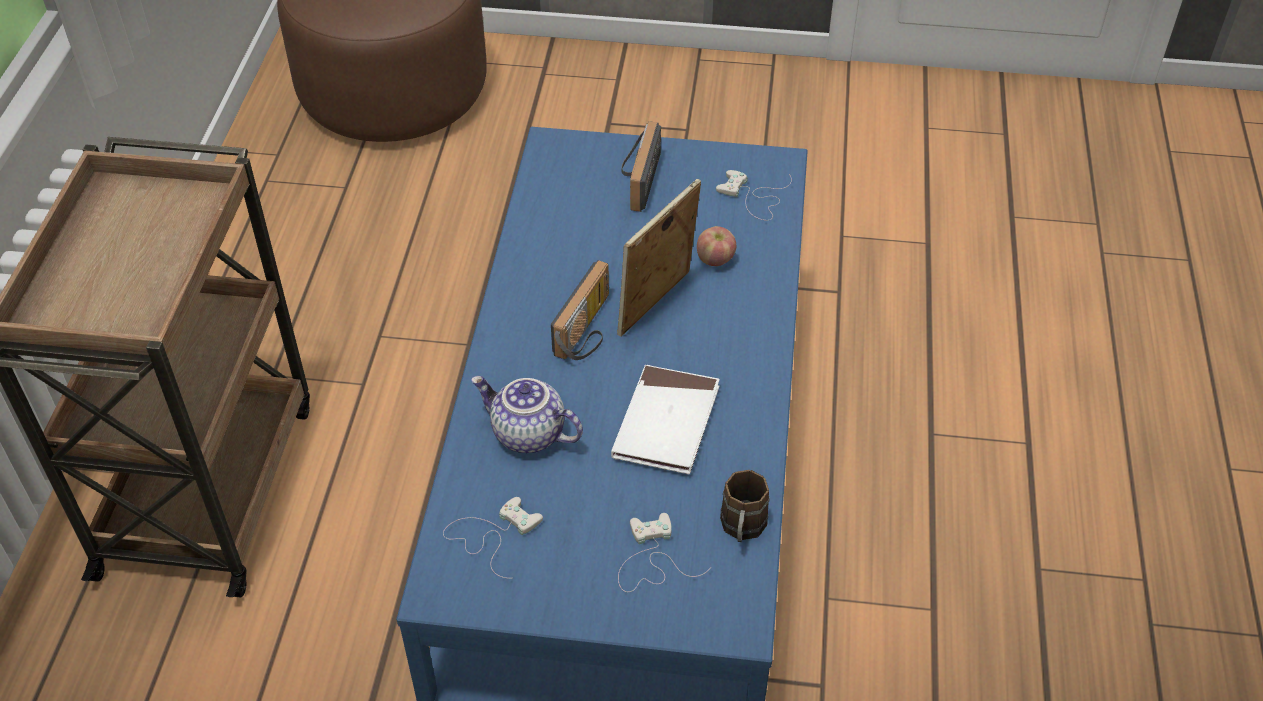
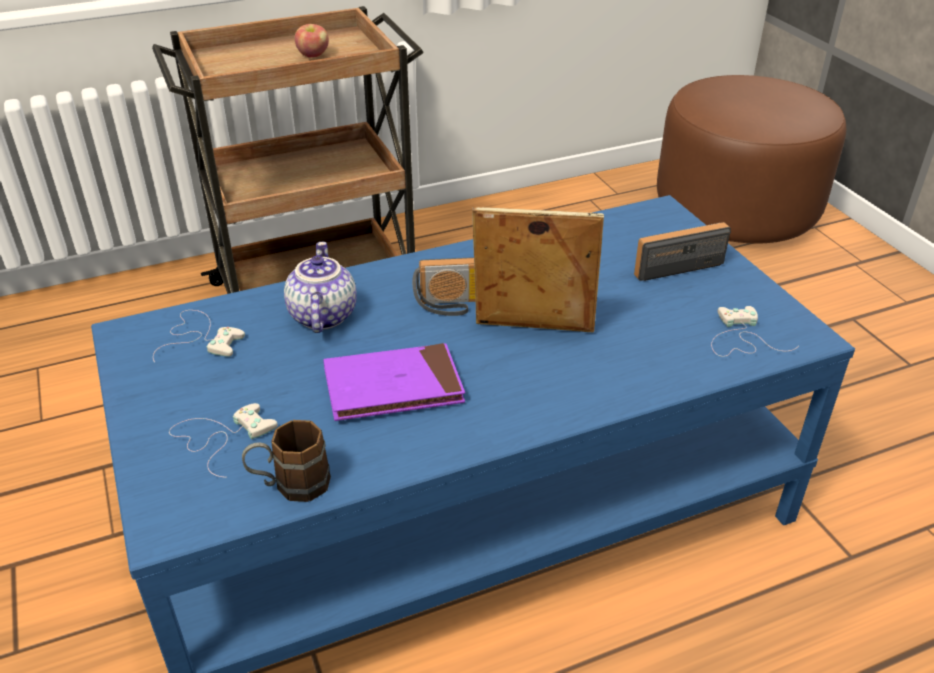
camera: 60 degrees right, 10 degrees down
(666, 423) = (393, 387): white book -> purple book
(715, 259) = (629, 343): apple -> apple (313, 55)

